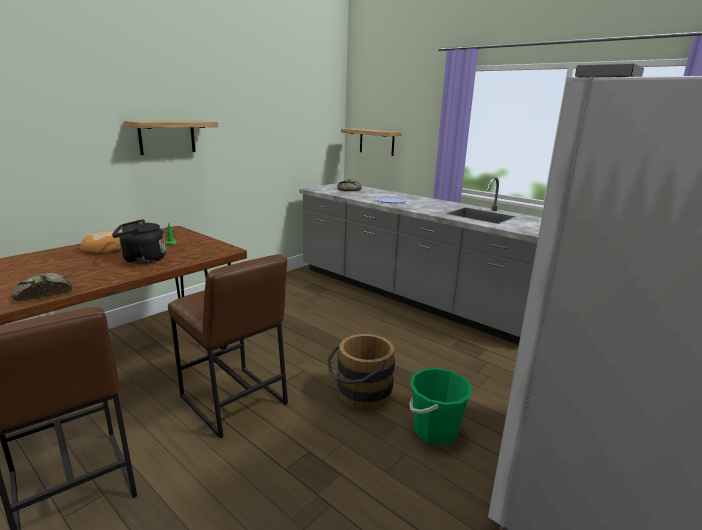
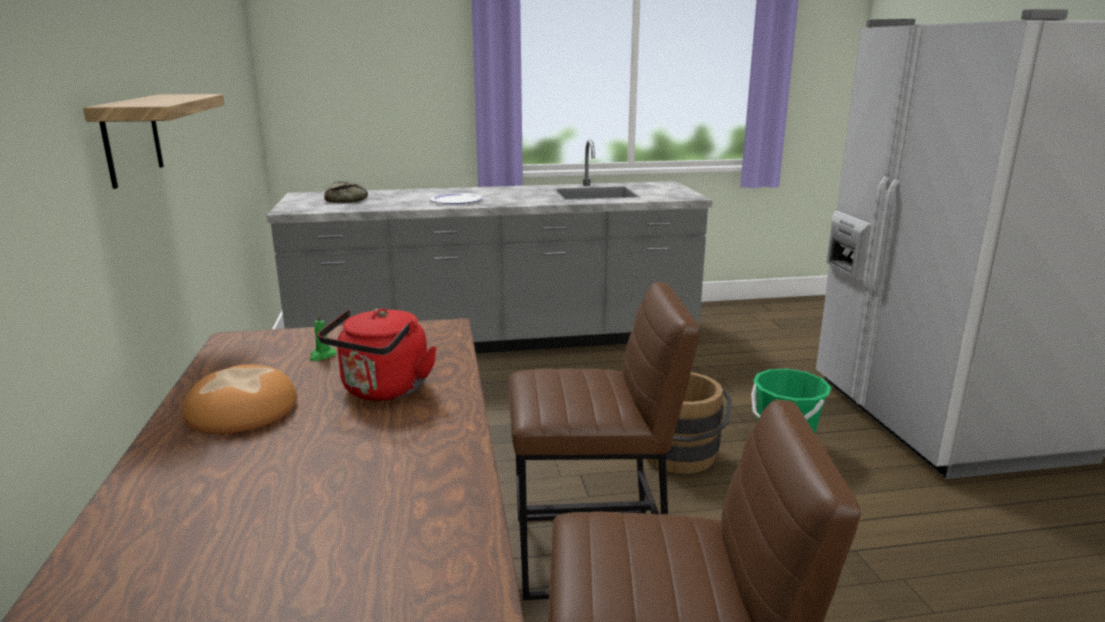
camera: 50 degrees left, 0 degrees up
(42, 293) = (444, 497): bread -> none
(141, 260) = (383, 391): black kettle -> red kettle
(376, 142) = (341, 111): shelf -> none

